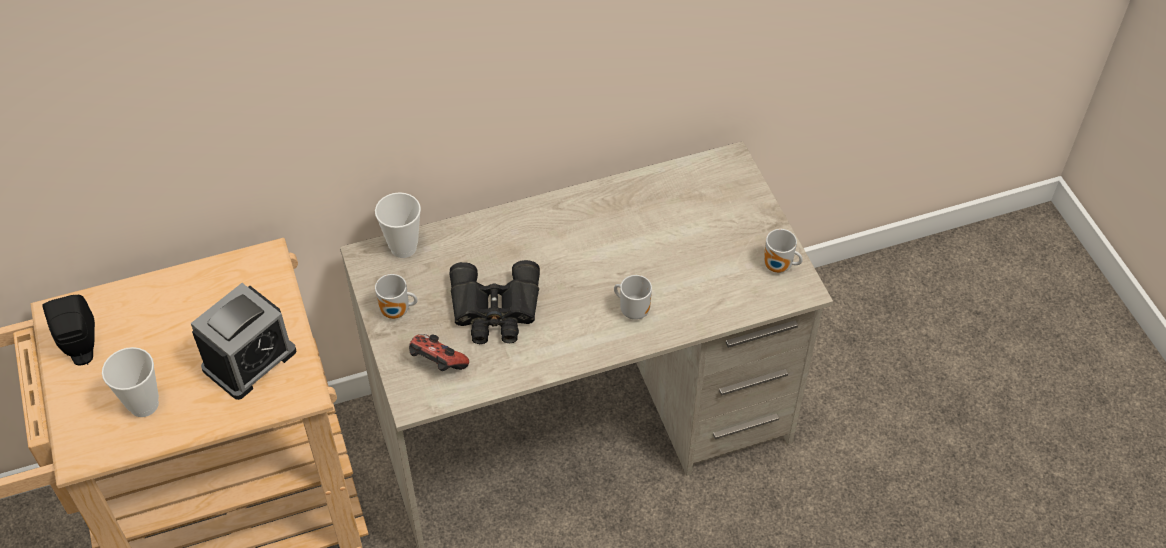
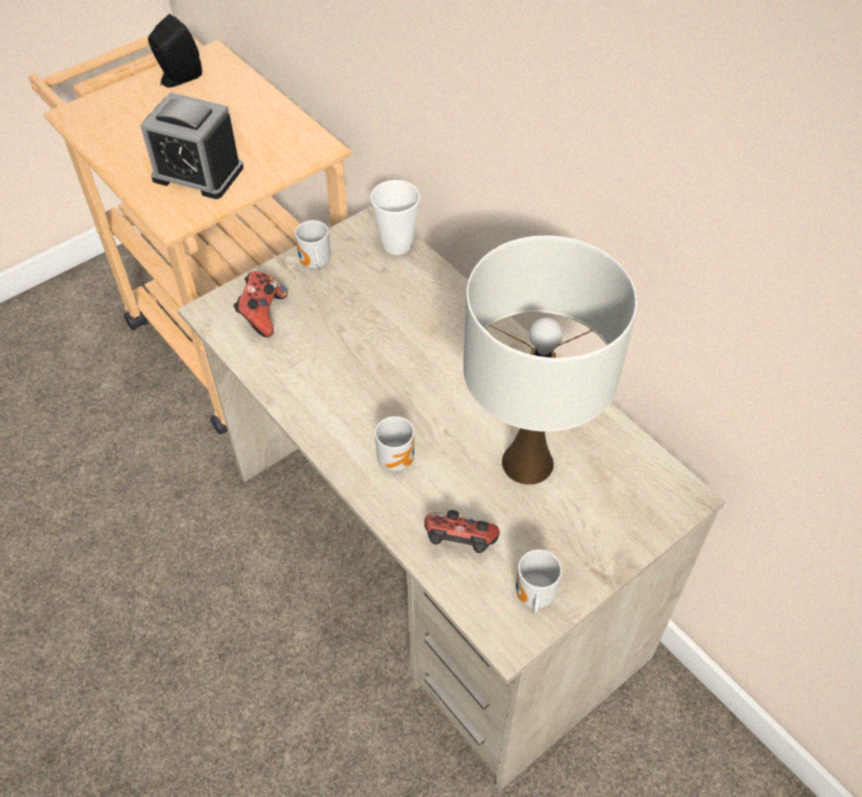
camera: 70 degrees right, 0 degrees up
(144, 405) = (131, 130): cup -> none
(495, 310) = (347, 338): black binoculars -> none
(668, 234) = (526, 462): none -> white table lamp
(722, 294) = (459, 544): none -> game controller

